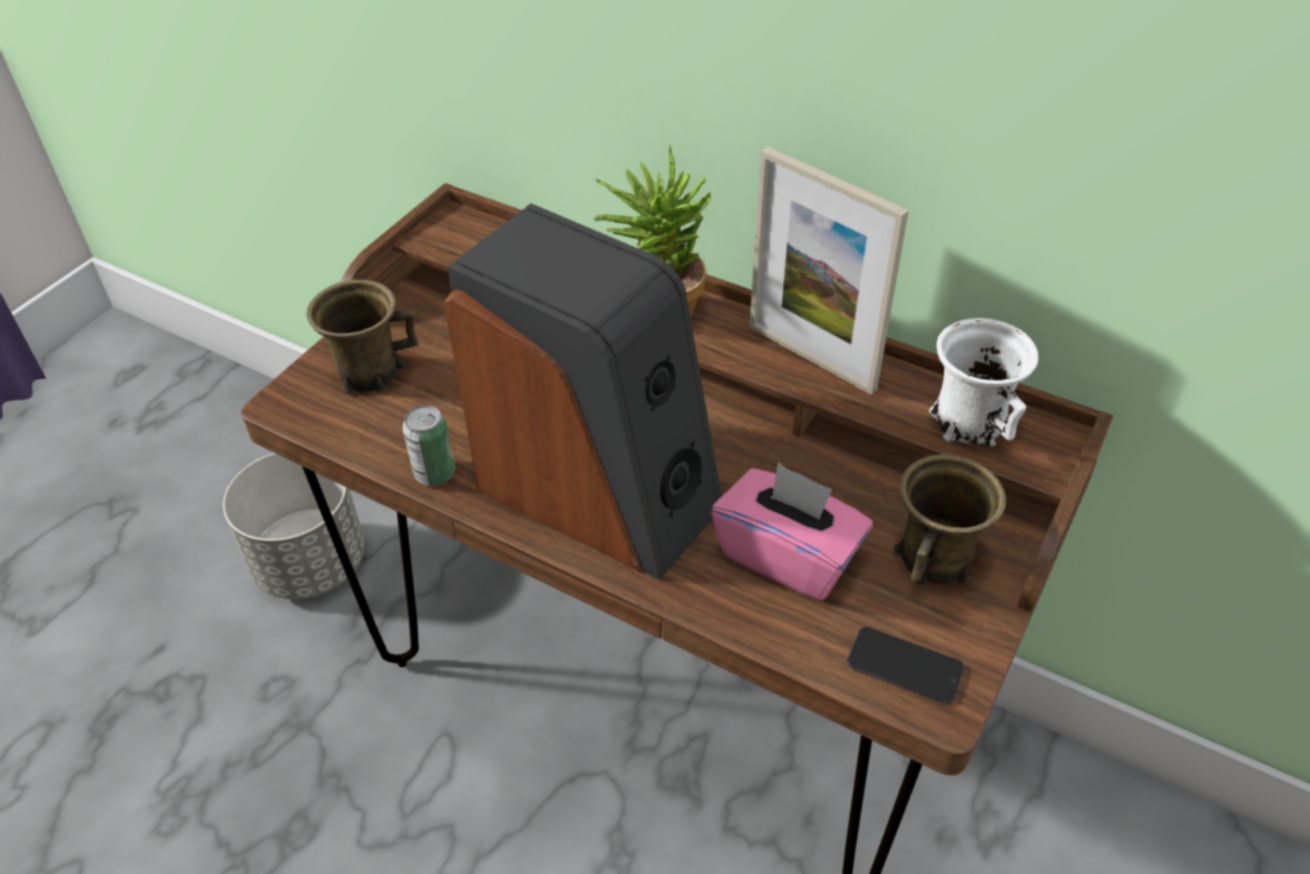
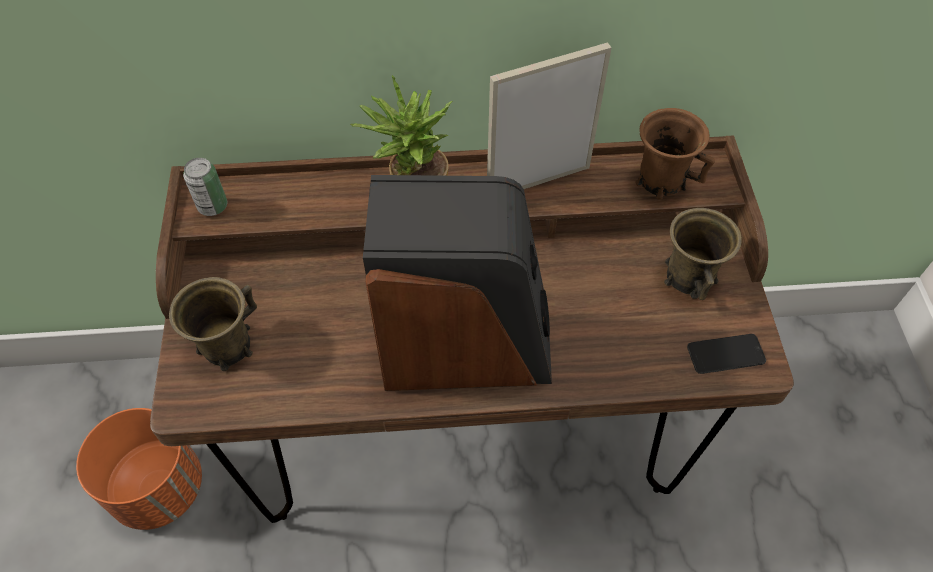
camera: 35 degrees left, 10 degrees up
(312, 563) = (159, 487): grey planter -> orange planter
(435, 473) = (344, 394): can -> can (213, 206)
(788, 556) = (611, 322): pink tissue box -> none
(811, 357) = (538, 181): picture frame -> picture frame turned 150 degrees clockwise
(970, 421) = (661, 178): white mug -> brown mug

